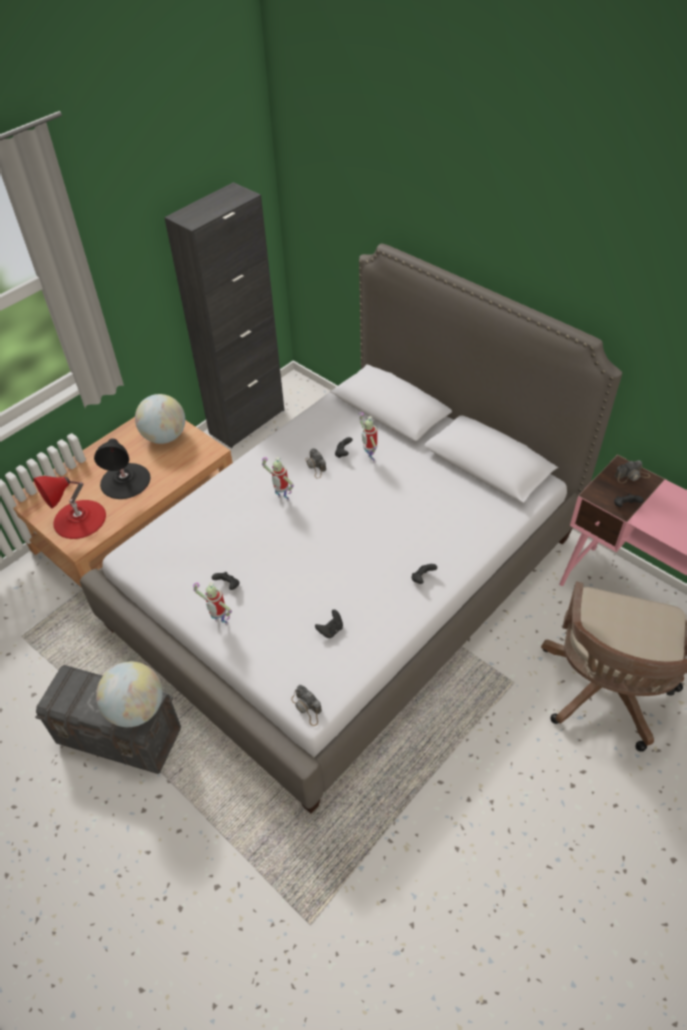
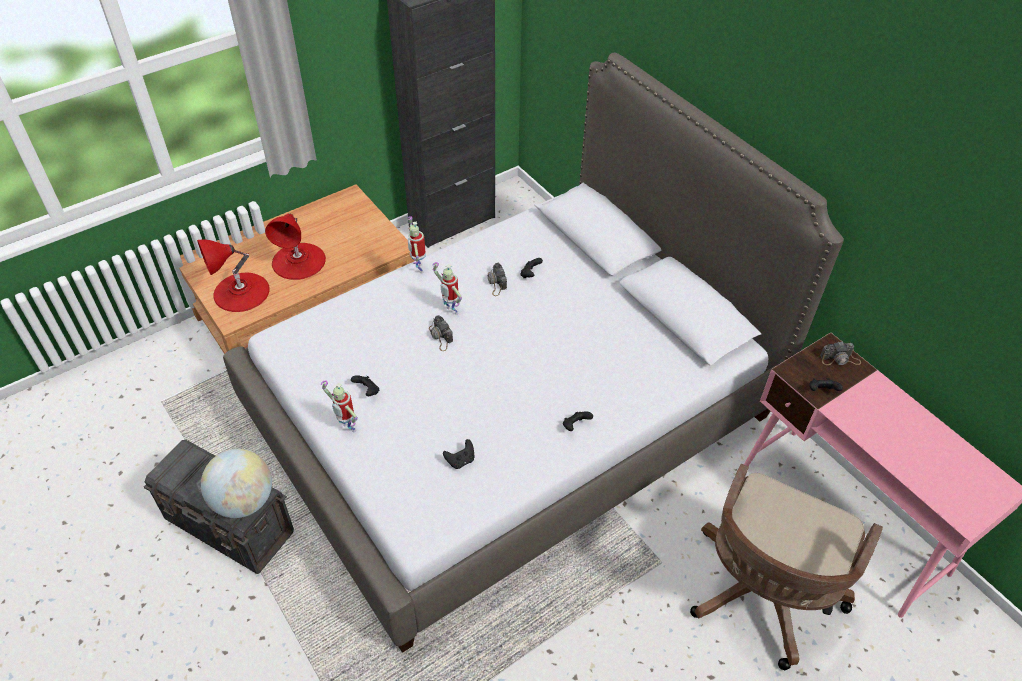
camera: 10 degrees right, 0 degrees up
(125, 481) = (299, 261): black table lamp -> red table lamp
(165, 437) = (352, 222): globe -> none
(307, 708) = (411, 538): camera -> camera (440, 337)
(369, 459) = (557, 285): toy robot -> toy robot (418, 268)

